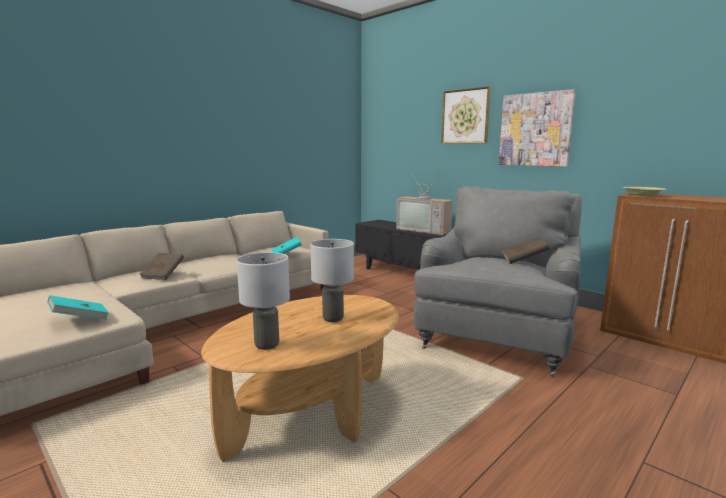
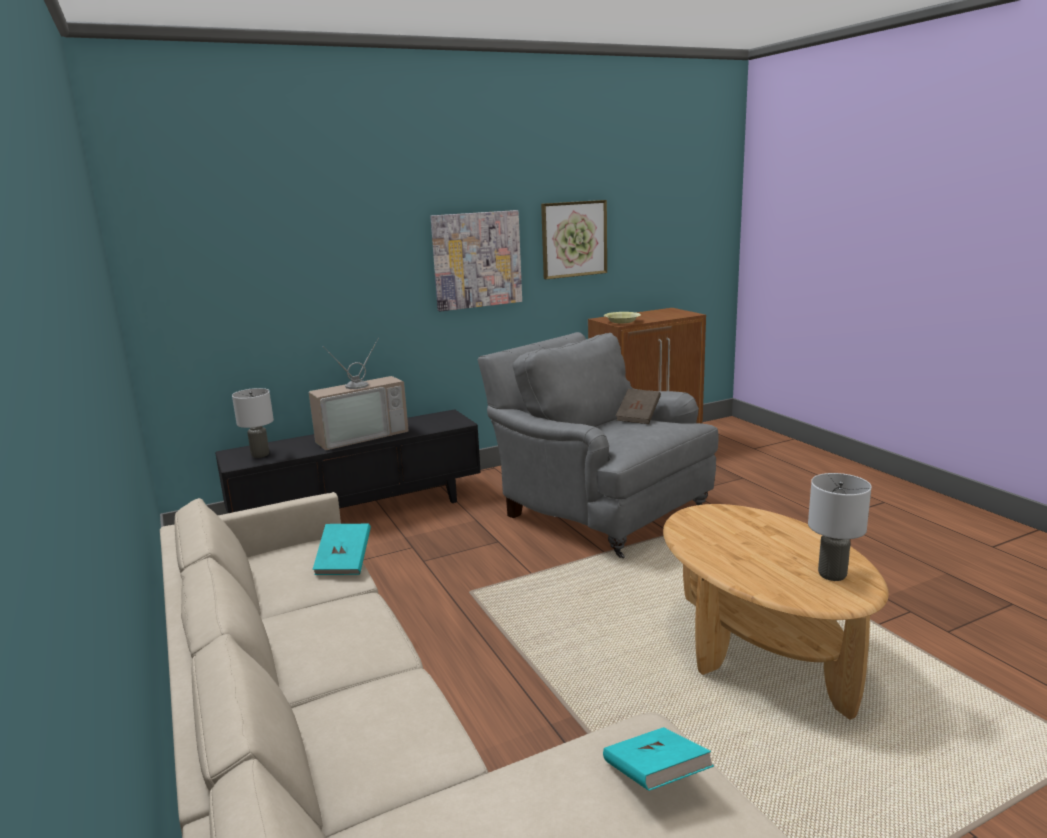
camera: 70 degrees left, 5 degrees up
(163, 275) = (385, 705): brown book -> none
(334, 318) = (753, 536): white table lamp -> white table lamp (260, 455)
(465, 116) = (371, 245): picture -> picture (574, 239)

